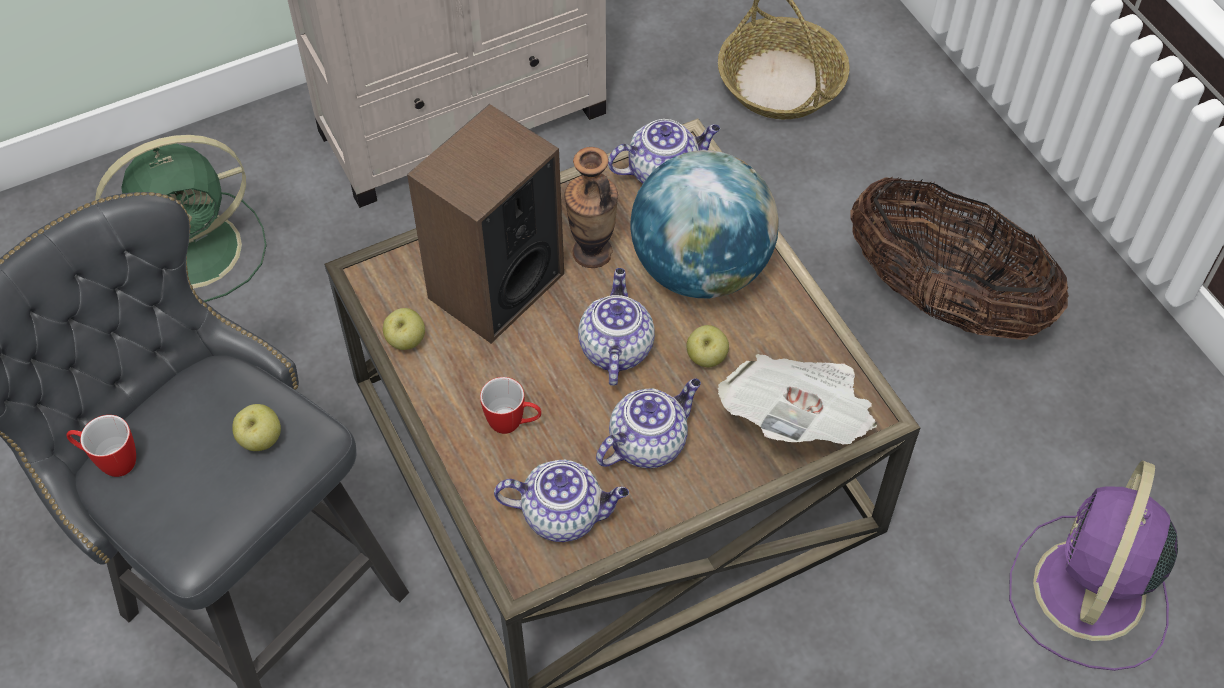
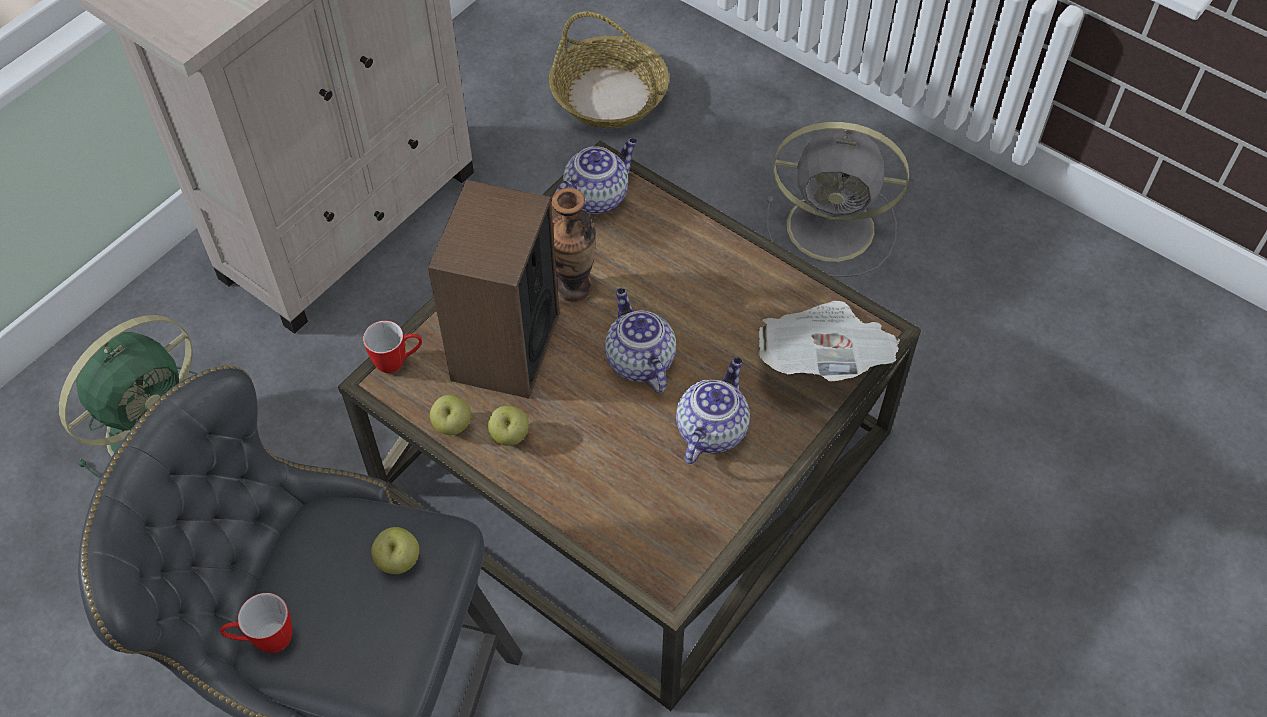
camera: 25 degrees left, 0 degrees up
(513, 424) = (588, 460): mug -> mug (398, 361)
(564, 514) = (675, 519): teapot -> none
(701, 268) = (673, 266): globe -> none
(706, 358) = (719, 339): apple -> apple (509, 436)
(943, 300) = (834, 228): basket -> grey fan
(1087, 594) = (1065, 419): purple fan -> none

